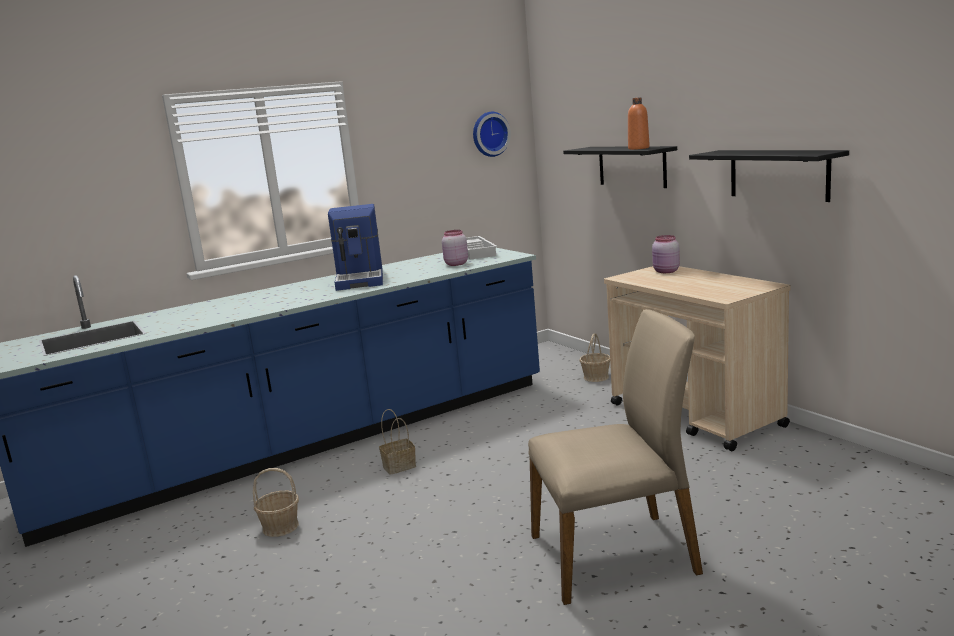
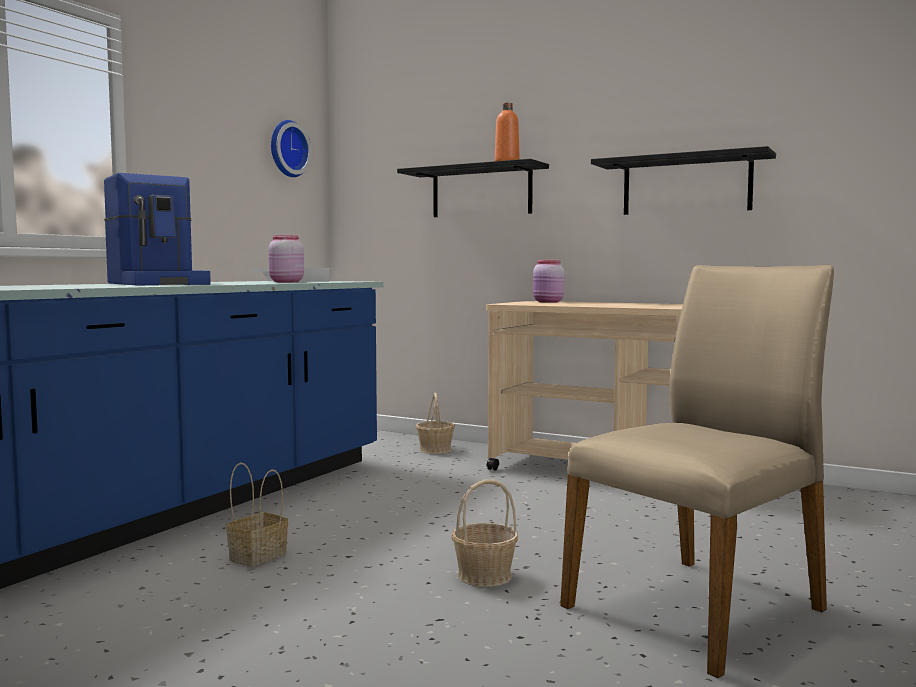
camera: 30 degrees left, 10 degrees down
(280, 527) = (102, 664): basket -> basket (484, 576)

